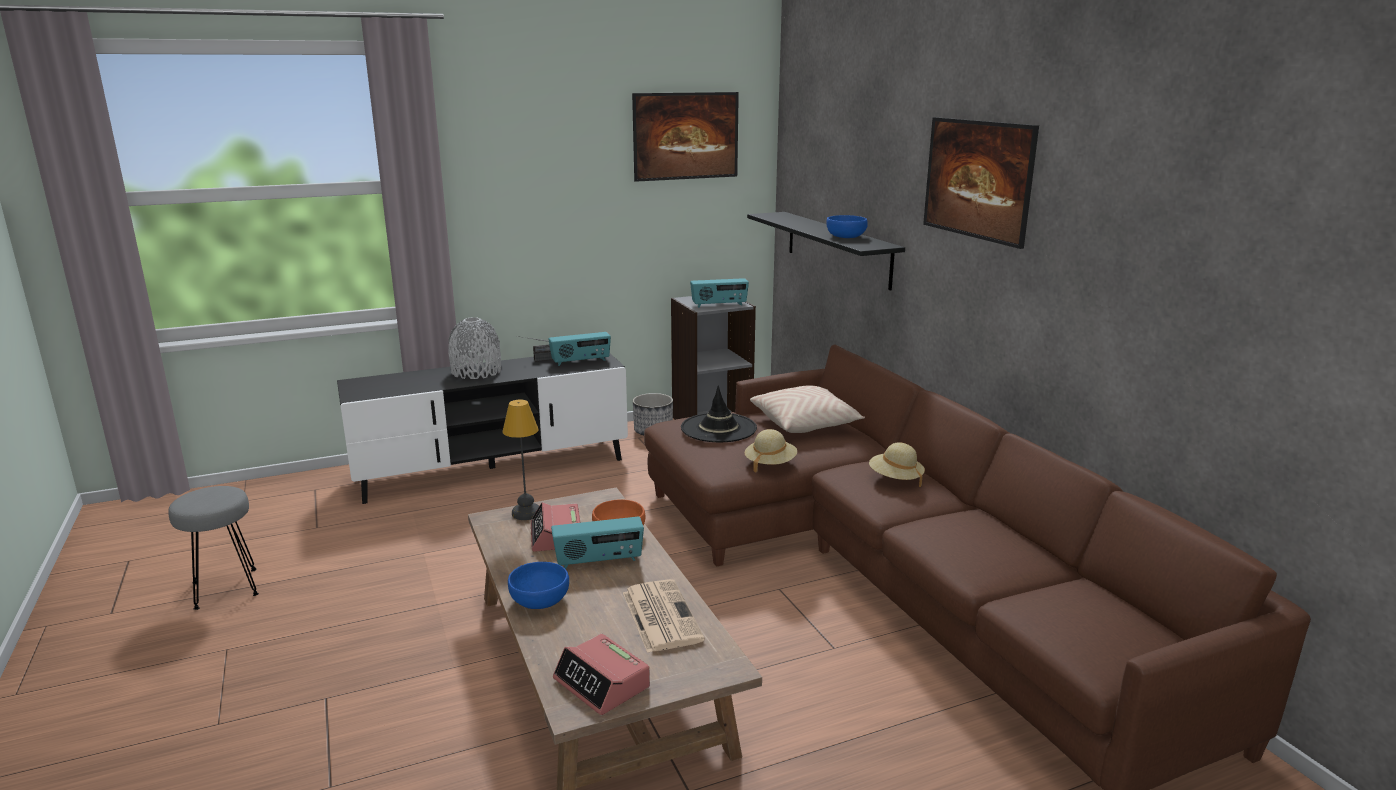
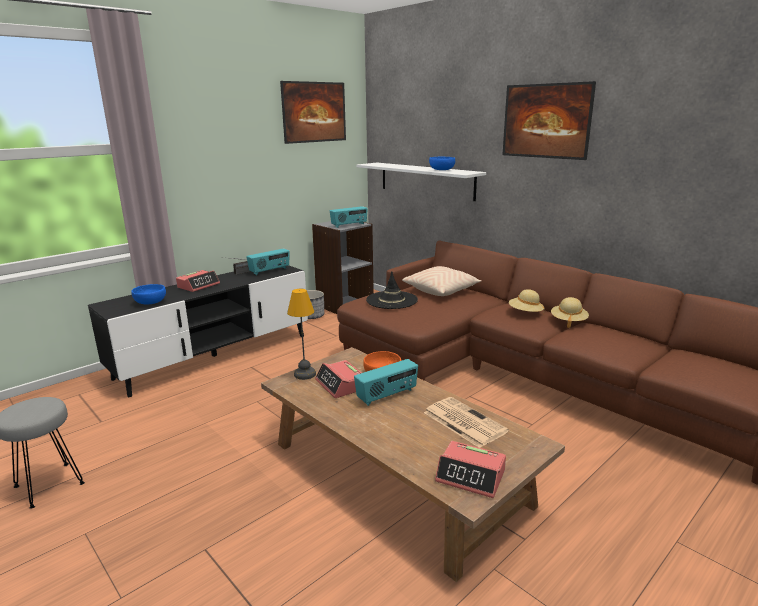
camera: 20 degrees left, 0 degrees up
(476, 372) = (198, 285): grey vase -> alarm clock
(539, 601) = (371, 430): blue bowl -> blue bowl (150, 302)
(770, 464) = (442, 316): beige hat -> beige hat (568, 321)
(837, 248) = (426, 180): black shelf -> white shelf

